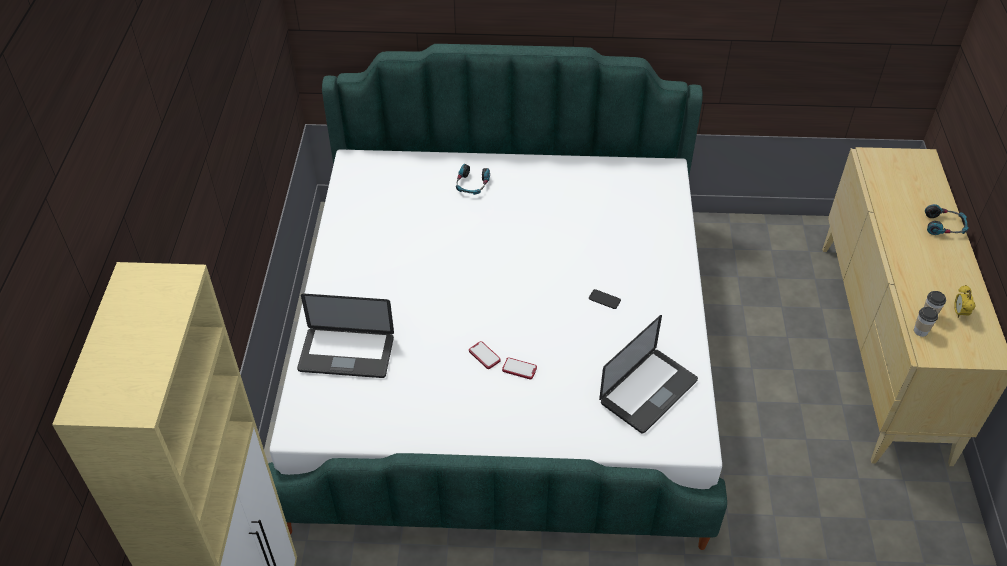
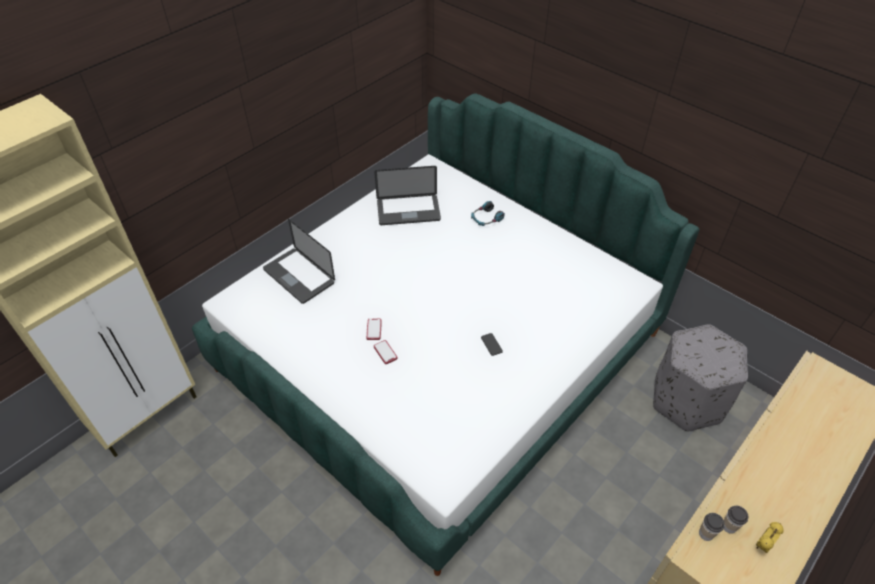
camera: 40 degrees right, 0 degrees up
(648, 391) = (451, 426): laptop -> laptop (408, 211)
(751, 260) = (687, 401): none -> grey ottoman
(944, 226) = (830, 465): headphones -> none

